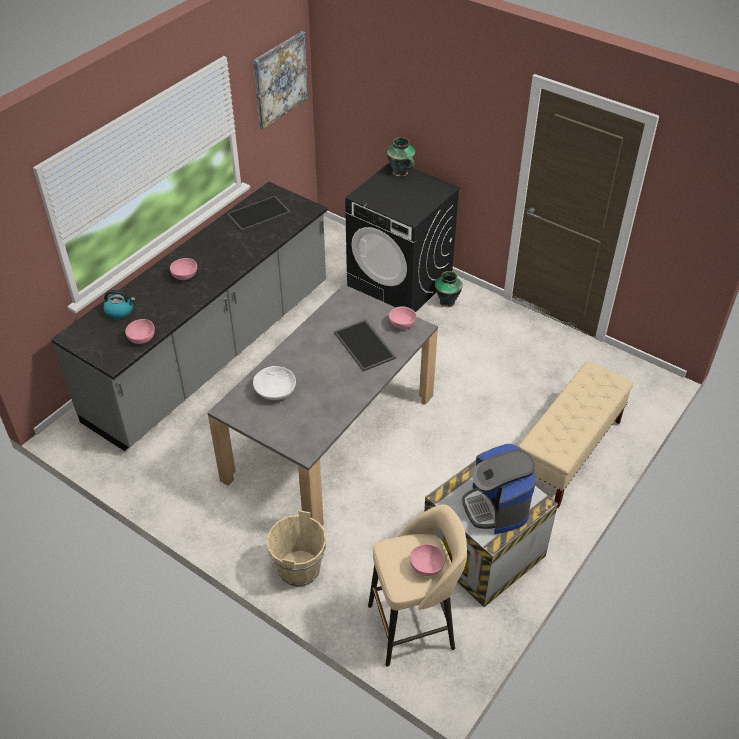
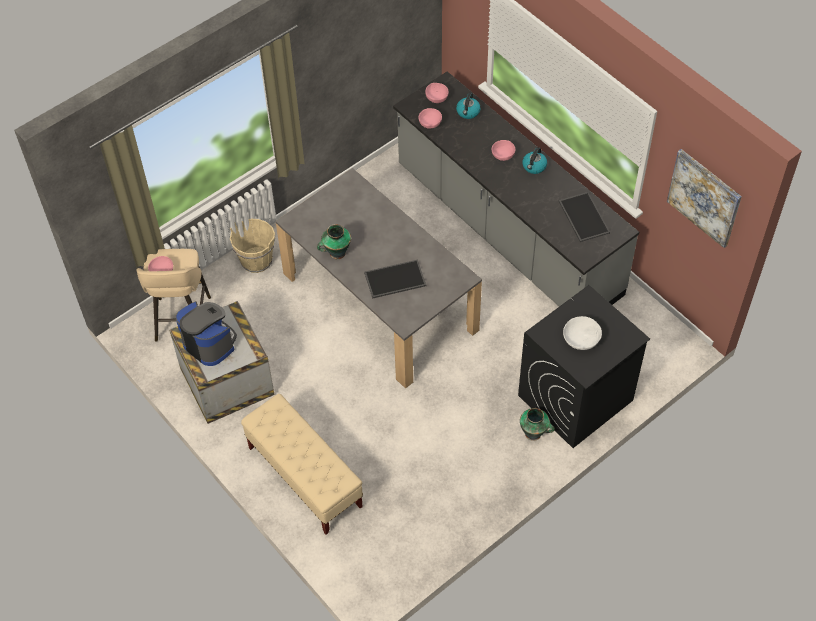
camera: 105 degrees right, 10 degrees up
(197, 252) = (534, 166): none -> kettle
(275, 390) = (361, 211): white bowl -> white bowl (581, 338)
(400, 172) = (623, 340): vase -> vase (336, 253)
(401, 324) = (413, 311): pink bowl -> pink bowl (437, 98)
(496, 507) = (209, 343): coffee machine -> coffee machine turned 45 degrees clockwise

